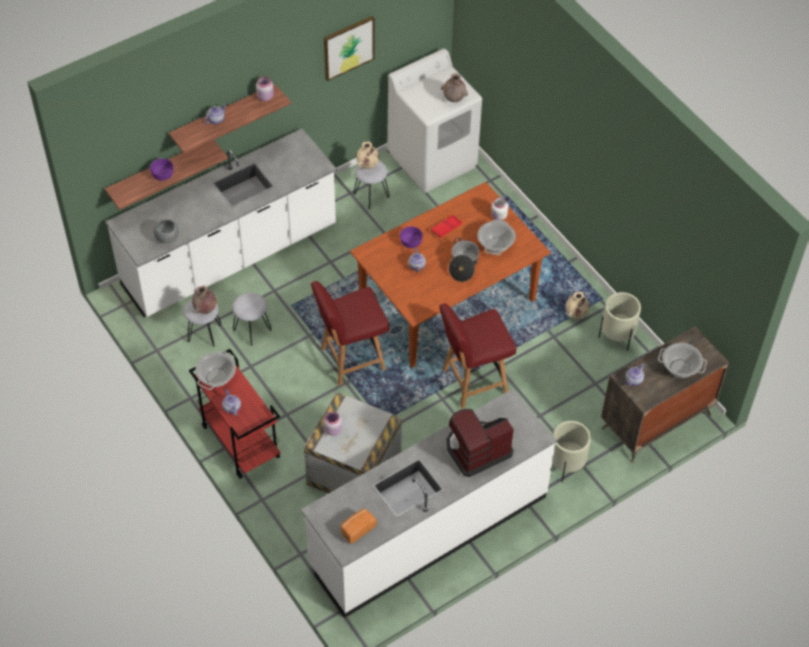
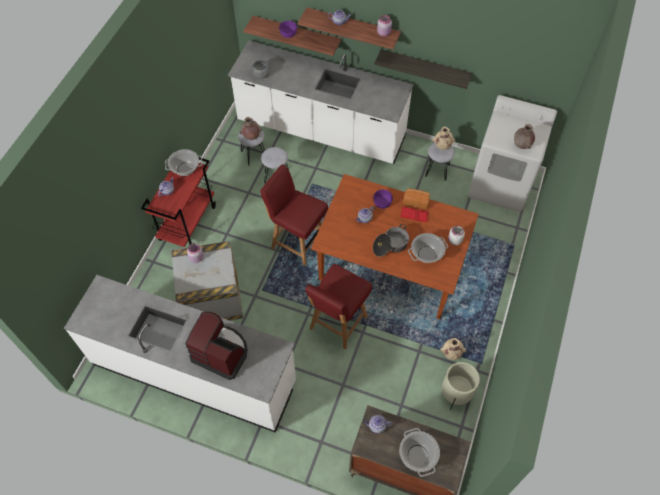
camera: 55 degrees right, 5 degrees up
(307, 104) = (424, 68): none -> shelf
(348, 47) = (472, 46): picture -> none
(357, 529) = (100, 318): bread -> bread (416, 201)
(473, 381) = (337, 323): red chair -> red chair turned 90 degrees counterclockwise
(566, 466) = (312, 430): beige planter -> none

